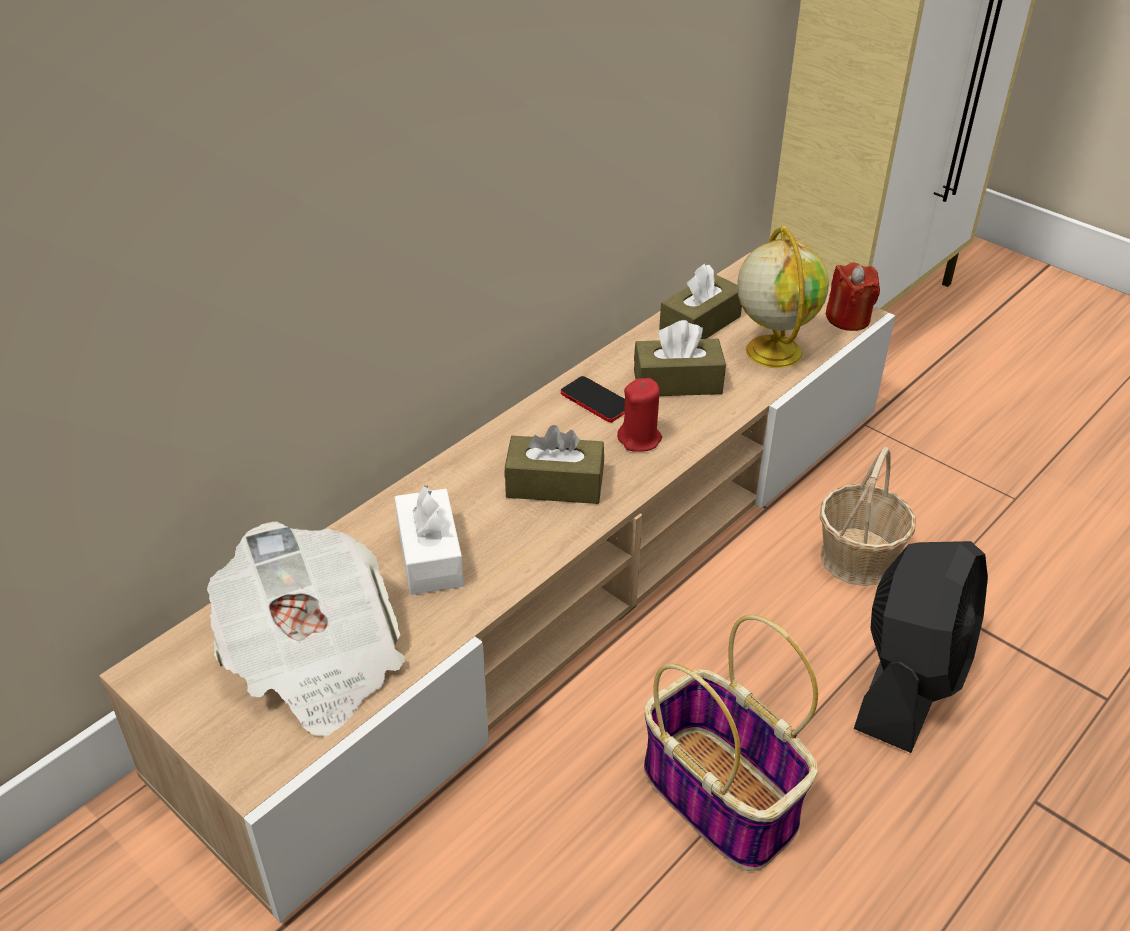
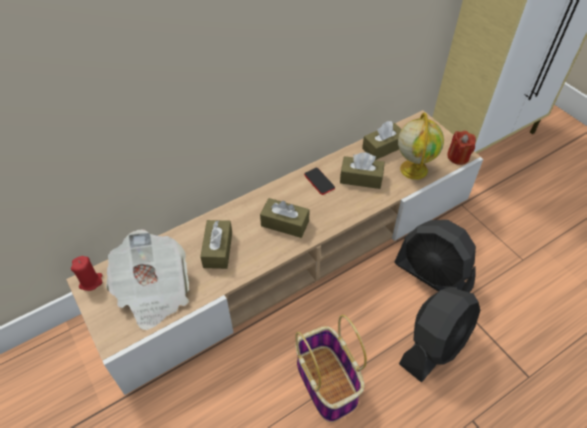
camera: 15 degrees right, 10 degrees up
(430, 556) = (218, 249): white tissue box -> brown tissue box
(640, 439) = (332, 206): red candle -> red candle (91, 281)
(858, 558) = (432, 276): basket -> black fan

